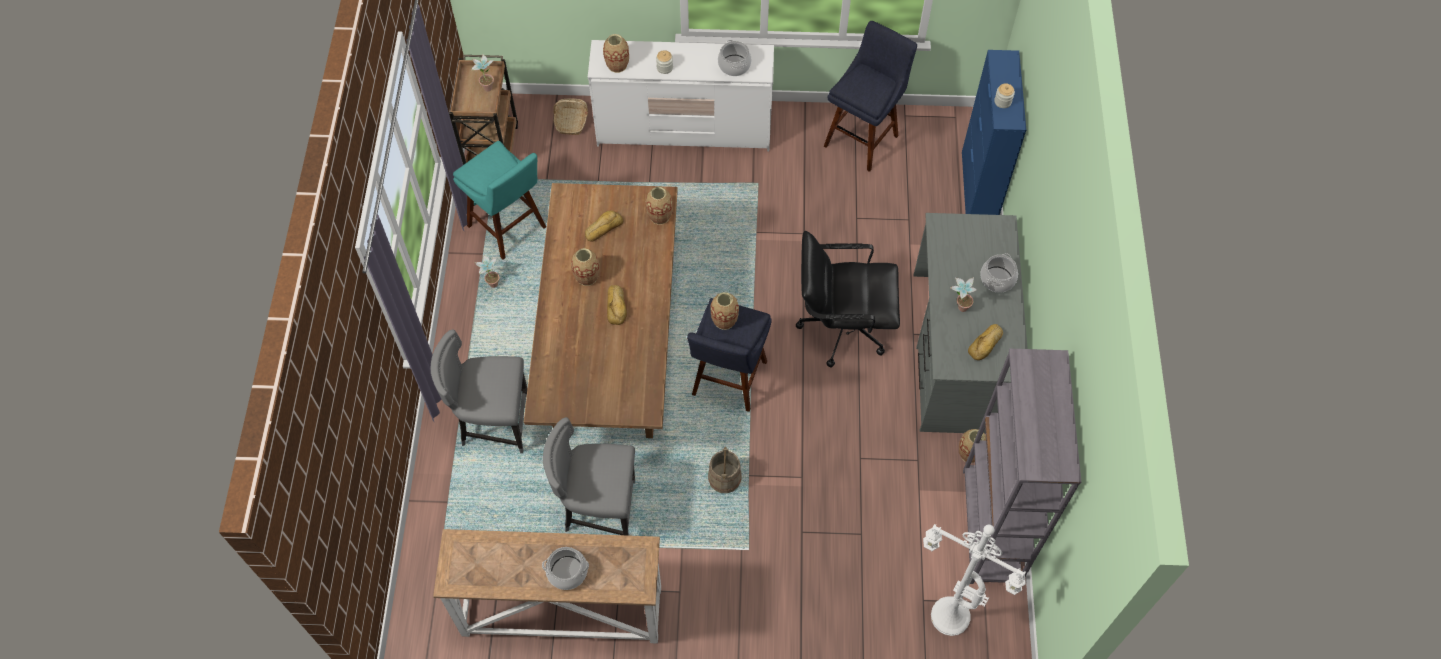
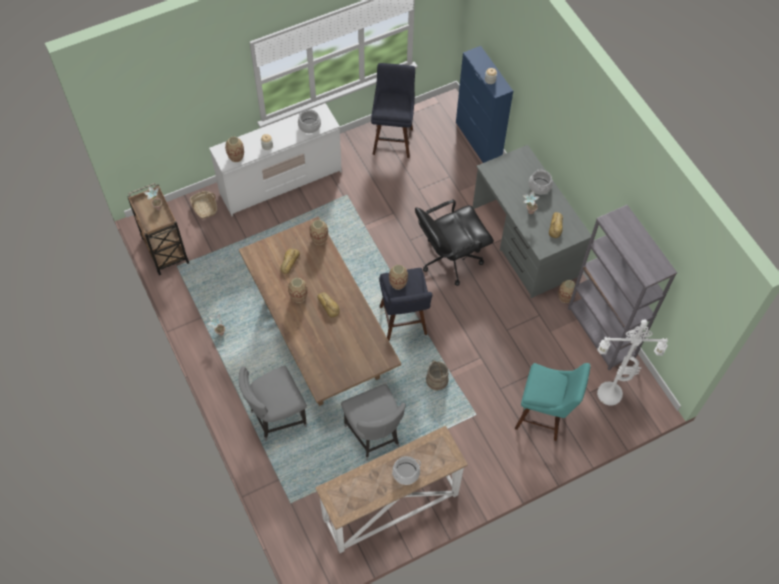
camera: 30 degrees left, 0 degrees up
(510, 229) = (209, 294): turquoise stool -> turquoise stool (544, 417)
(598, 508) = (374, 436): grey chair -> grey chair turned 90 degrees counterclockwise

